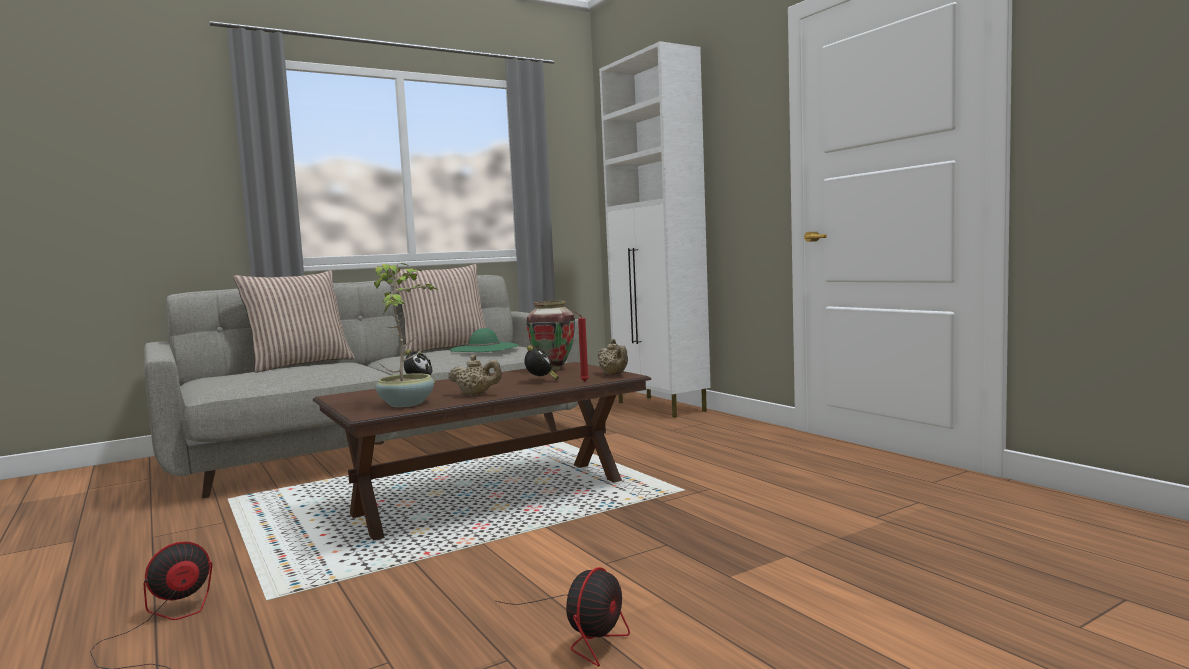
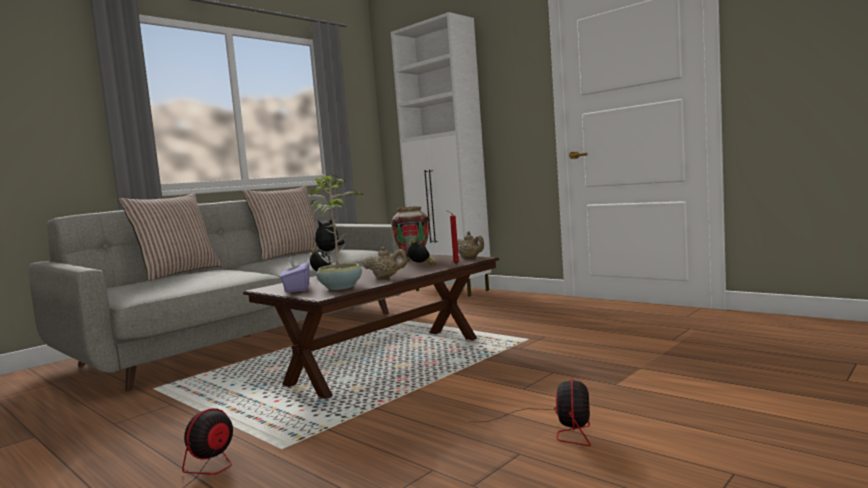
camera: 15 degrees left, 0 degrees up
(362, 401) = (296, 289): none -> purple tissue box
(484, 348) = (329, 251): green hat -> plush toy

